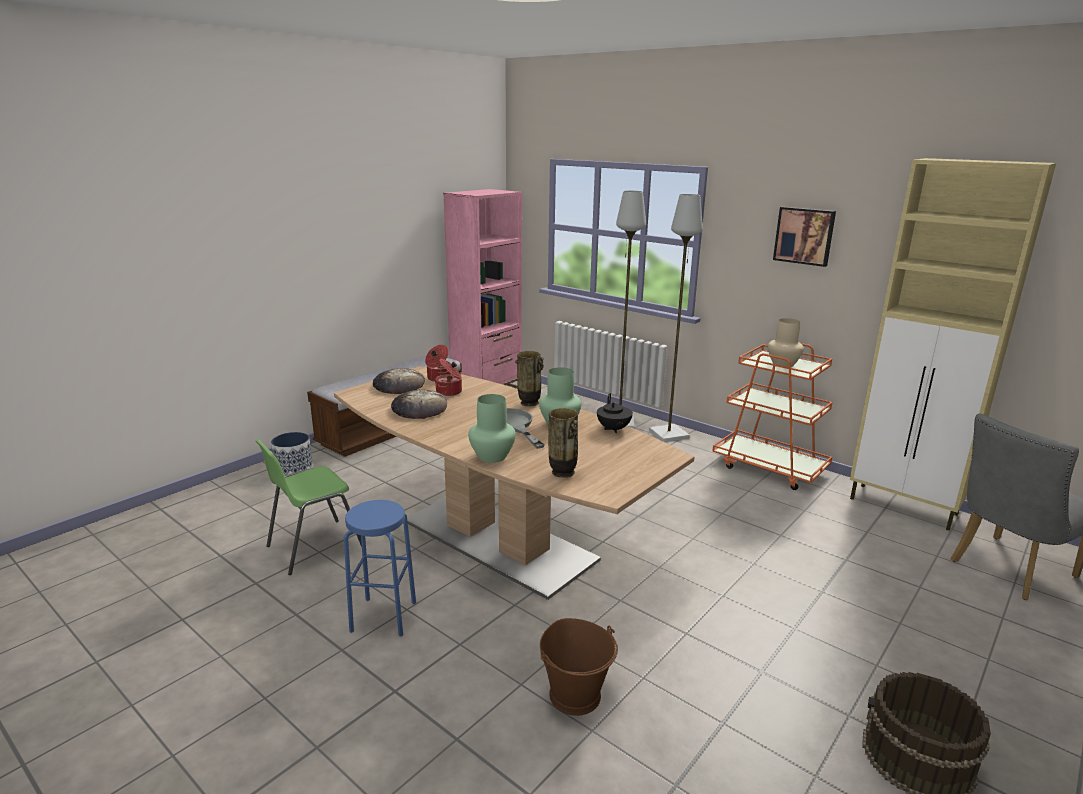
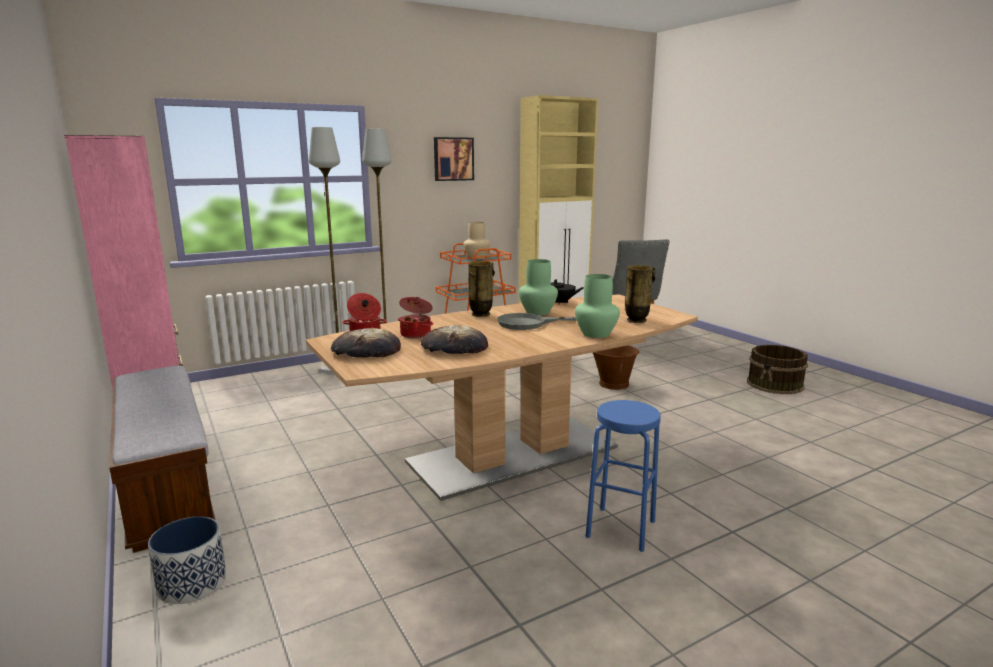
camera: 70 degrees left, 5 degrees down
(314, 547) = (456, 570): green chair -> none
(576, 695) = (734, 456): brown bucket -> brown bucket (614, 384)

